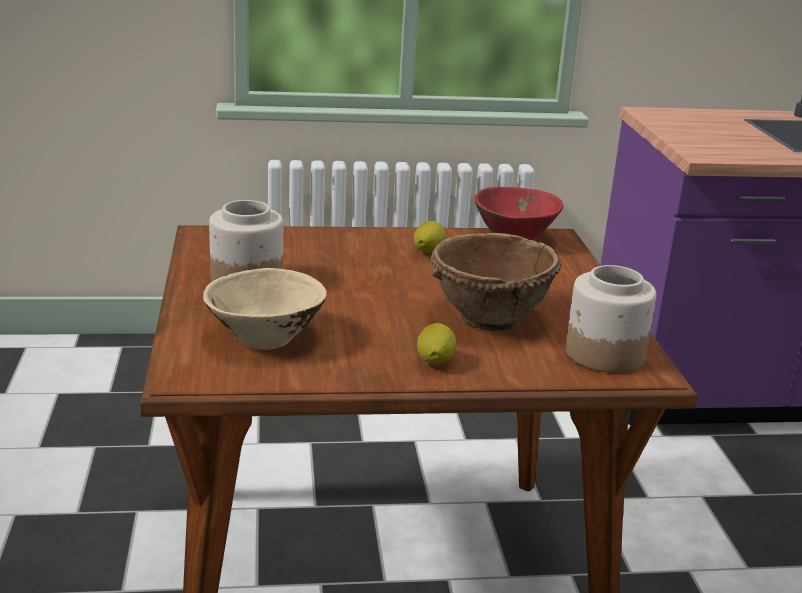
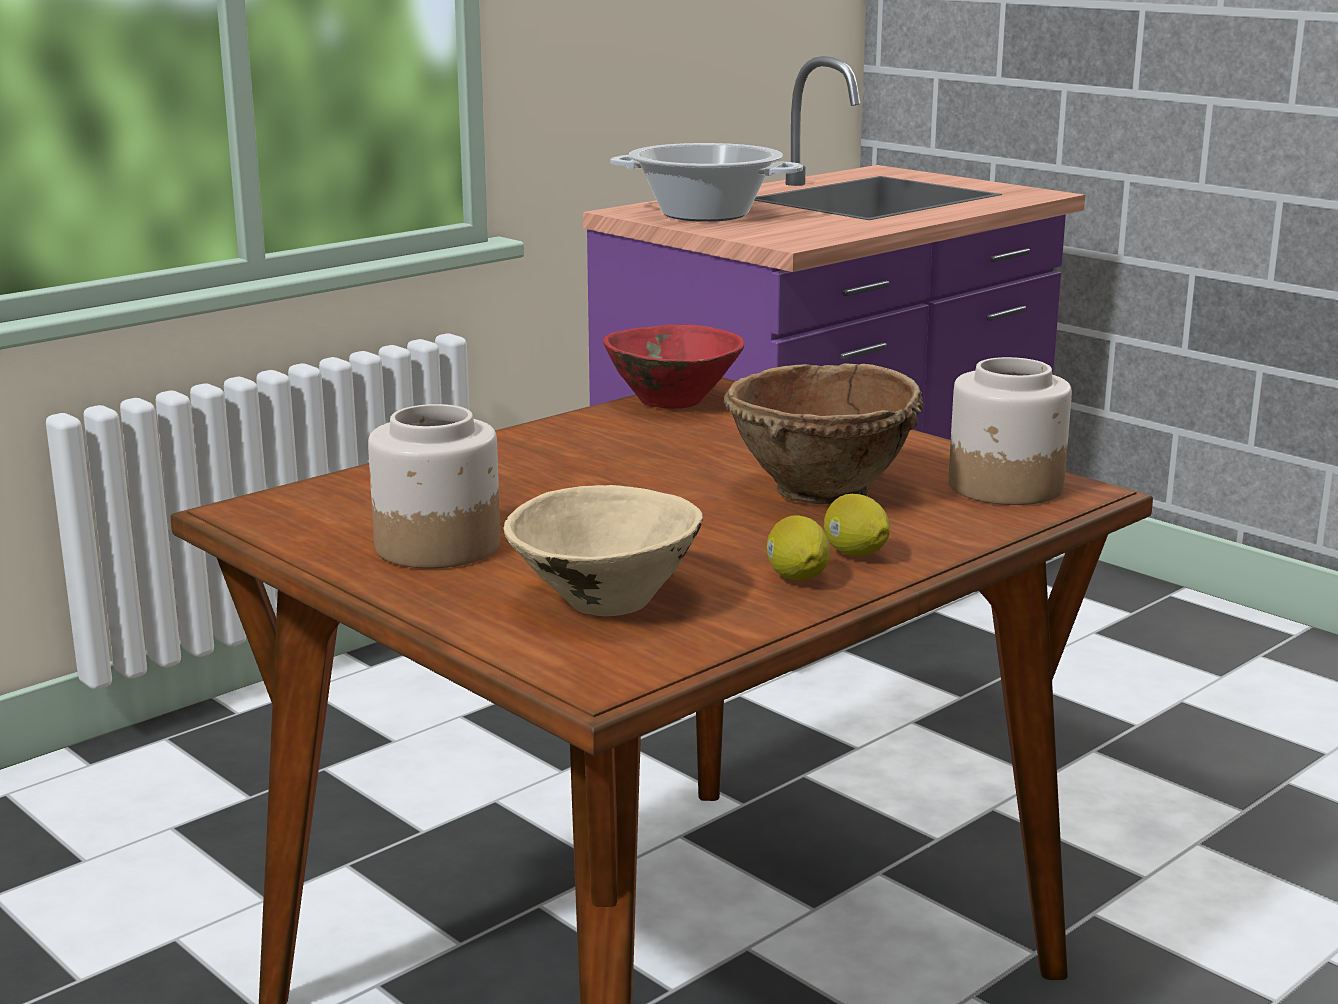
camera: 35 degrees left, 5 degrees down
(428, 252) = (603, 444): lemon -> lemon (797, 578)
(690, 124) = (705, 215): none -> cooking pot

